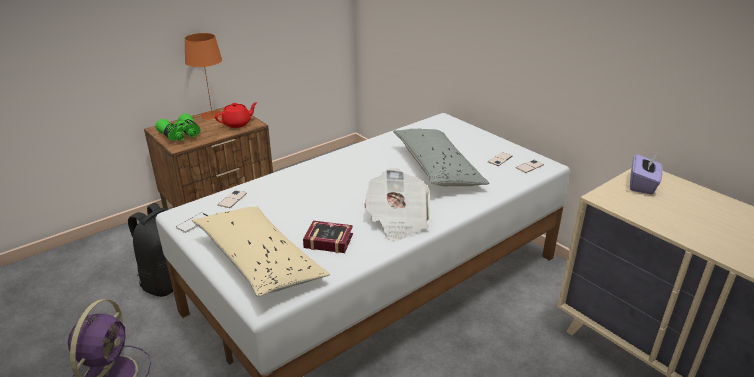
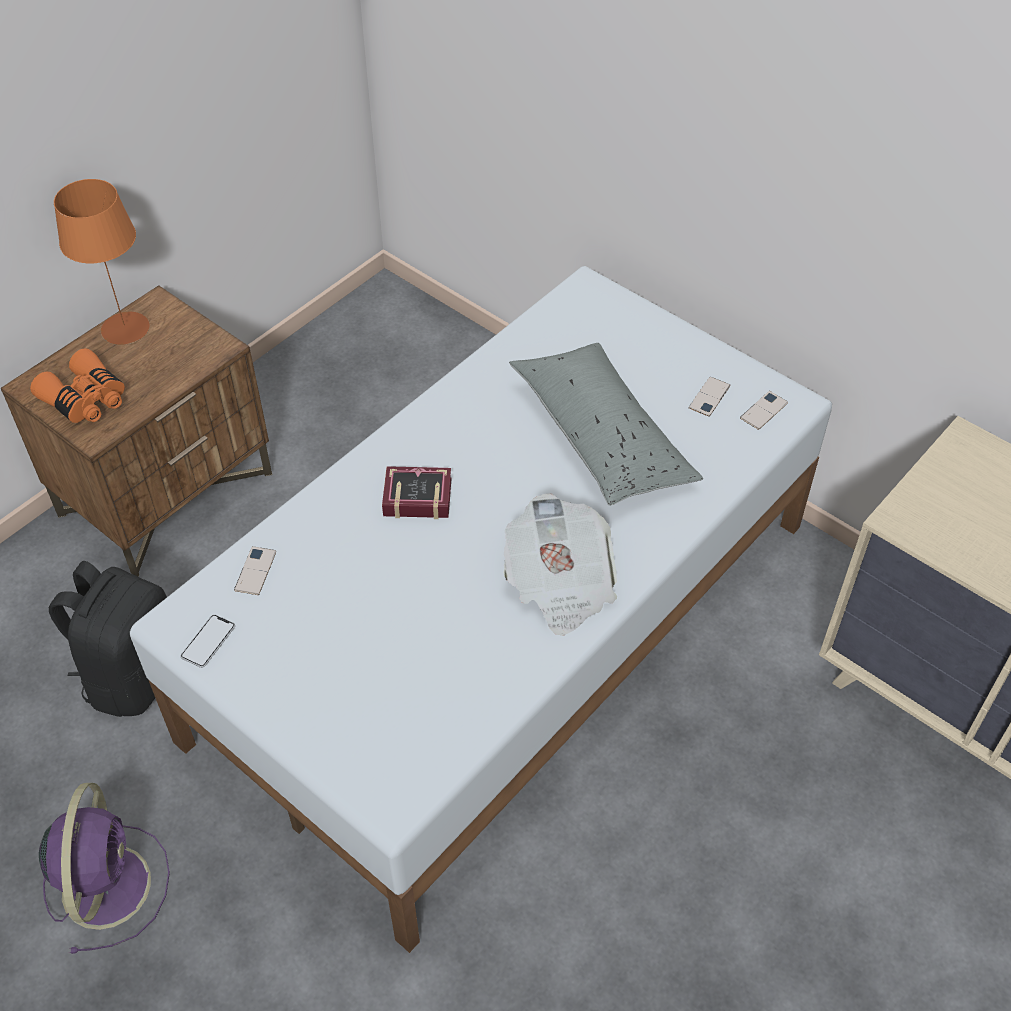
camera: 10 degrees left, 20 degrees up
(181, 135) = (86, 400): green binoculars -> orange binoculars
(237, 123) = (187, 349): red teapot -> none
(259, 261) = (353, 714): beige pillow -> none
(327, 240) = (452, 649): book -> book (414, 496)
(642, 185) = (961, 478): purple tissue box -> none

